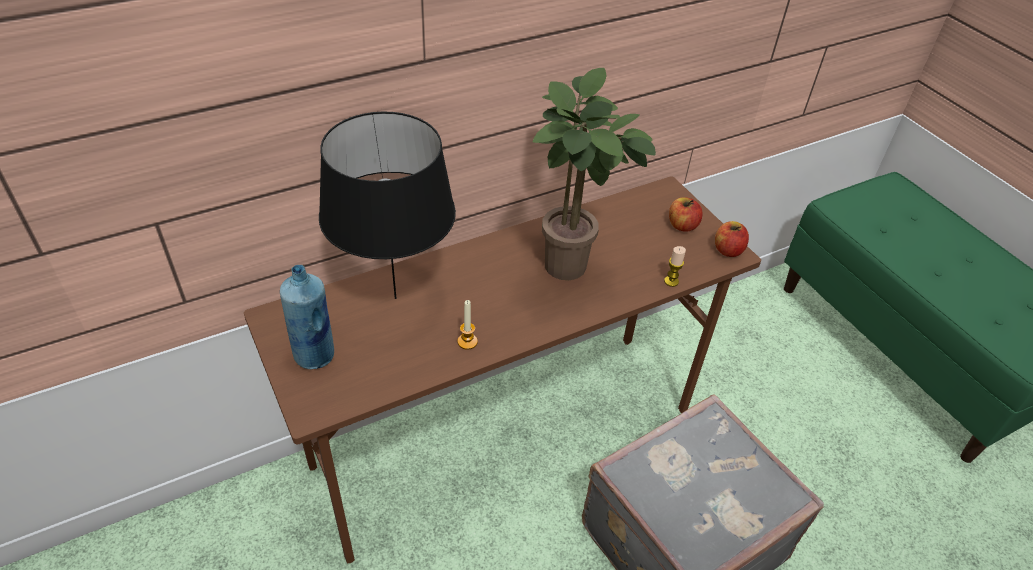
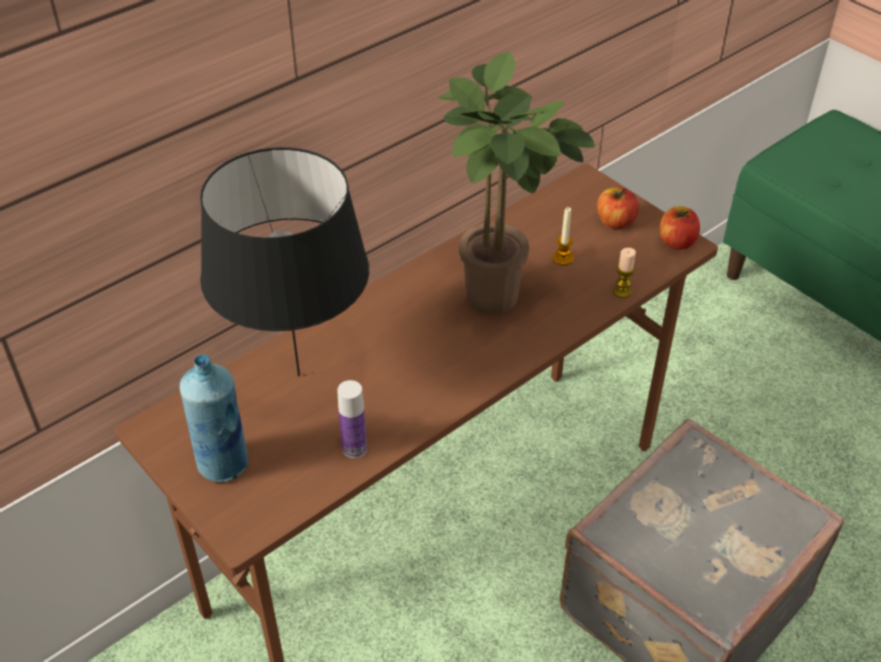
camera: 10 degrees left, 0 degrees up
(419, 364) = (354, 448): none -> bottle
(467, 342) = (404, 410): candle -> candle (563, 258)

